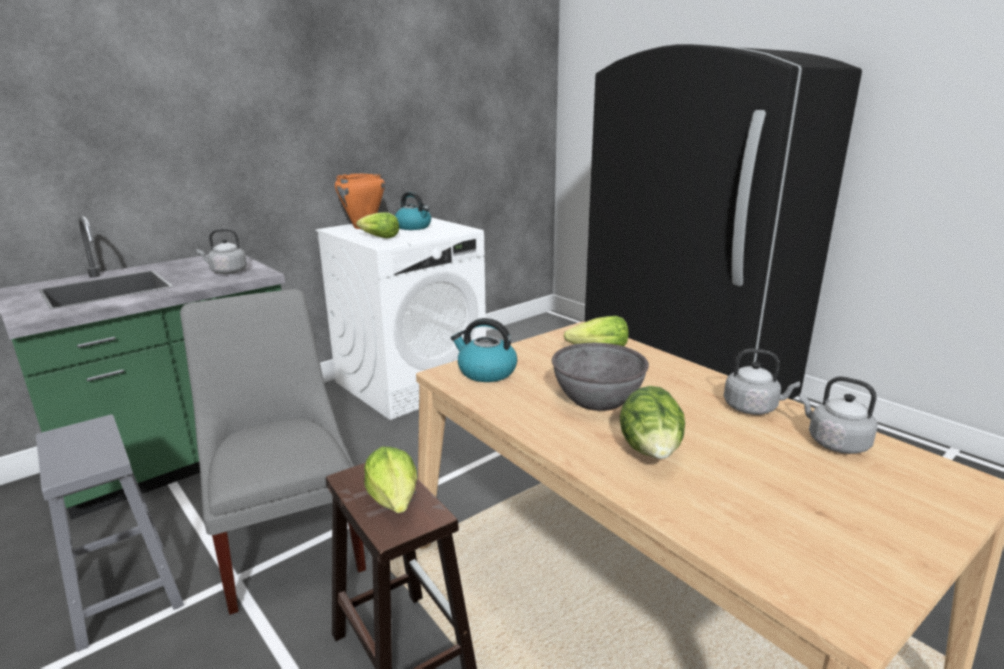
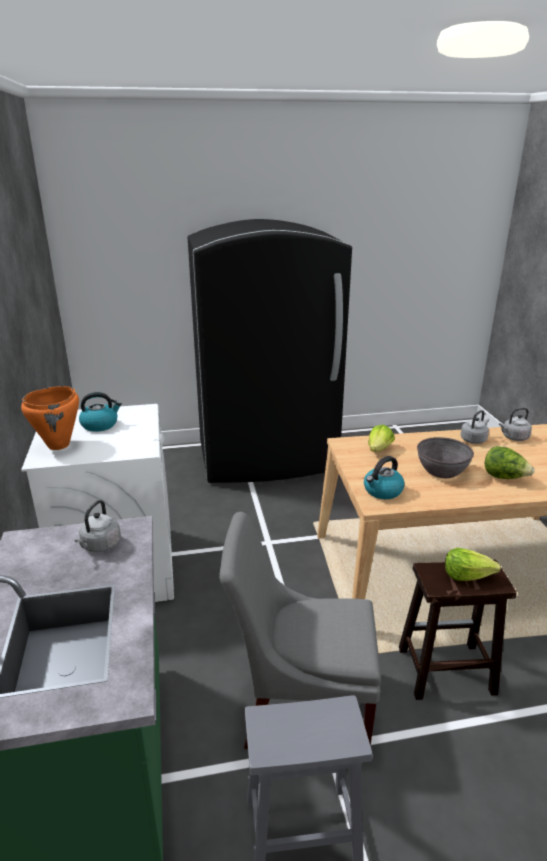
camera: 60 degrees left, 5 degrees up
(379, 237) = (115, 447): lettuce -> none

